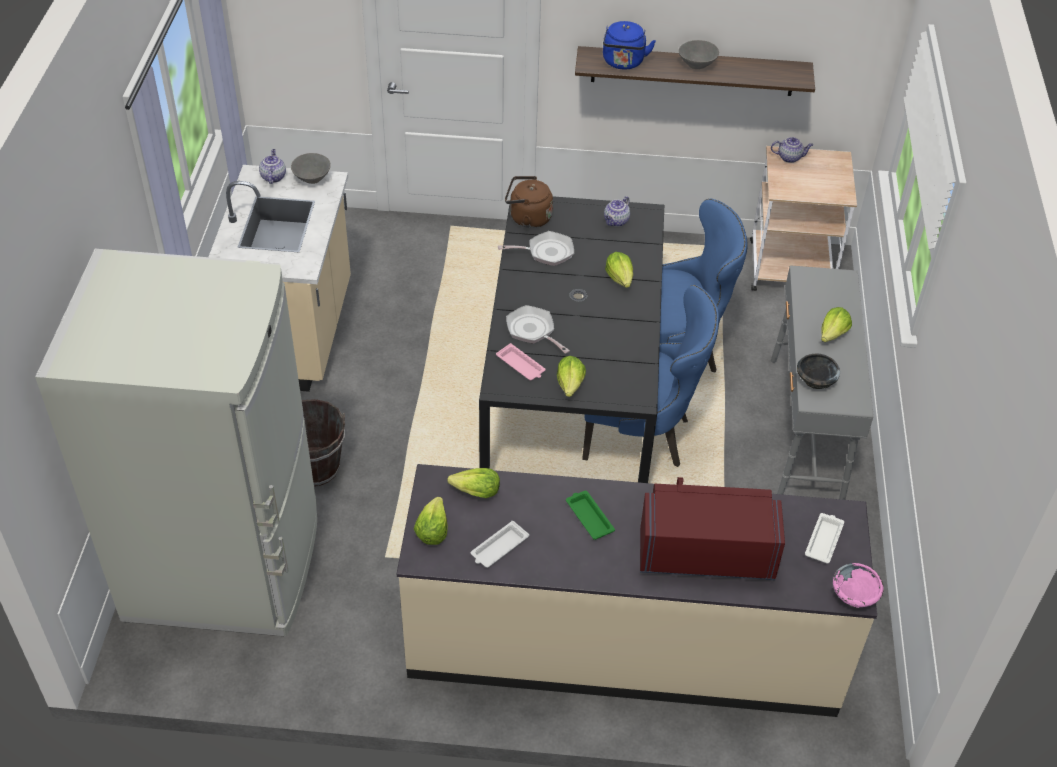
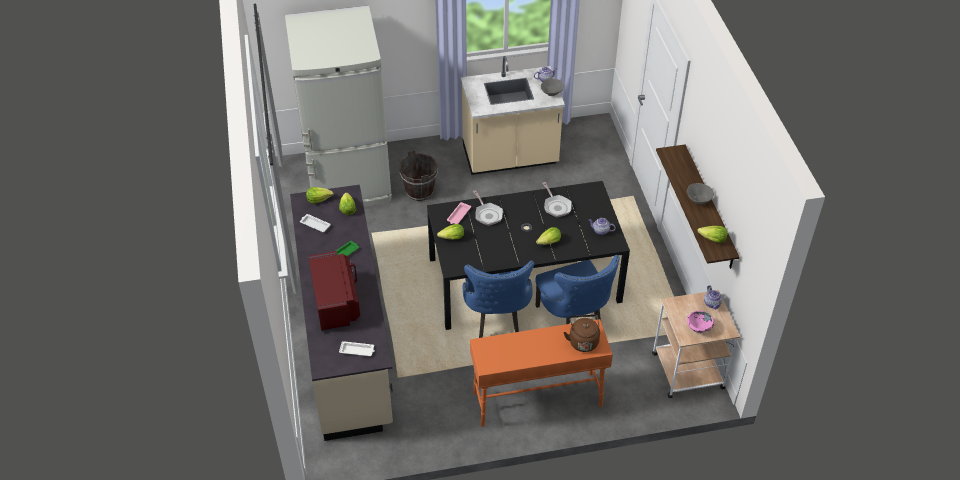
camera: 75 degrees right, 0 degrees up
(527, 218) = (583, 192): brown kettle -> brown kettle (583, 341)
(533, 331) = (487, 214): frying pan -> frying pan turned 120 degrees clockwise
(623, 63) = (679, 167): blue kettle -> none
(804, 428) = (537, 398): grey console table -> orange console table
(815, 380) = (498, 344): black bowl -> none
(833, 334) = (543, 348): lettuce -> lettuce (712, 239)
(854, 595) = (322, 368): pink bowl -> pink bowl (698, 327)

